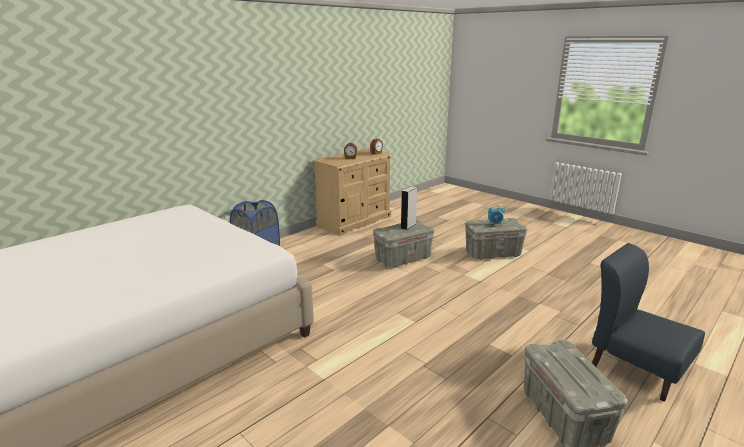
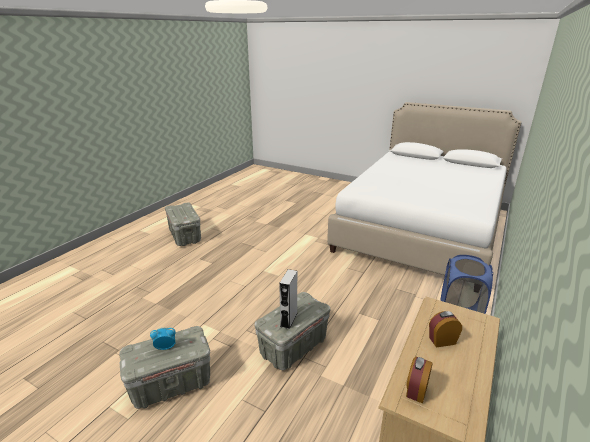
camera: 165 degrees right, 5 degrees up
(636, 368) = (124, 262): blue chair -> none

